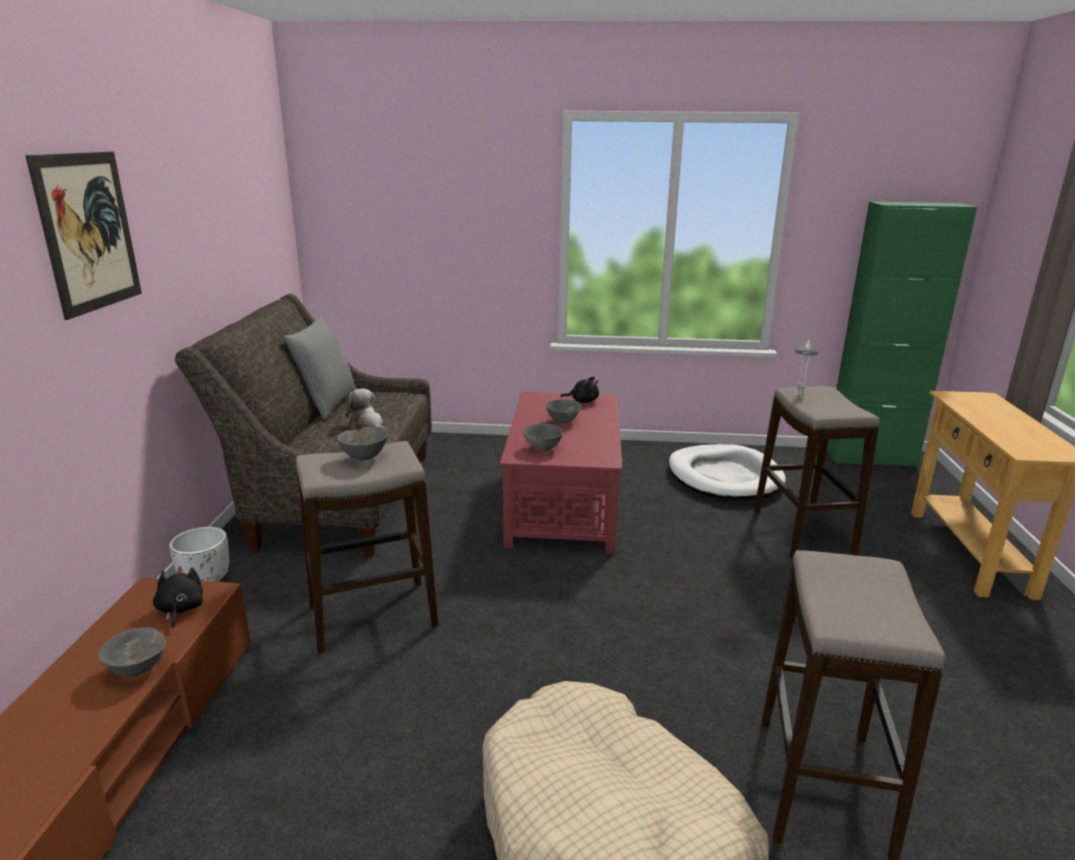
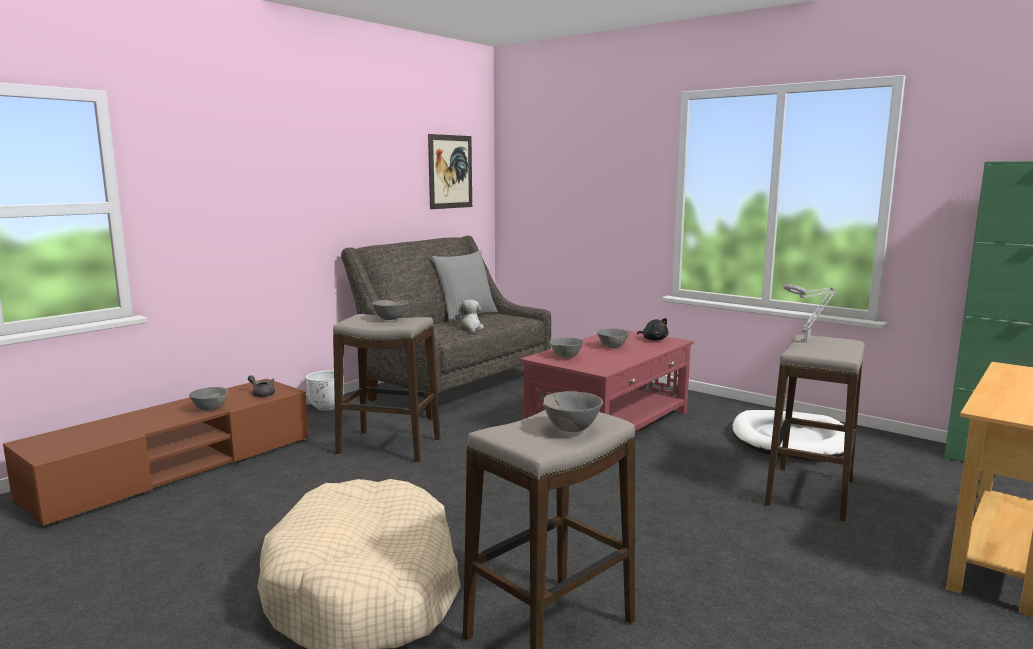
camera: 35 degrees right, 10 degrees down
(88, 232) = (287, 163): picture -> picture (450, 171)
(180, 610) = (262, 394): black plush toy -> grey teapot
(879, 591) = (571, 429): none -> grey bowl

